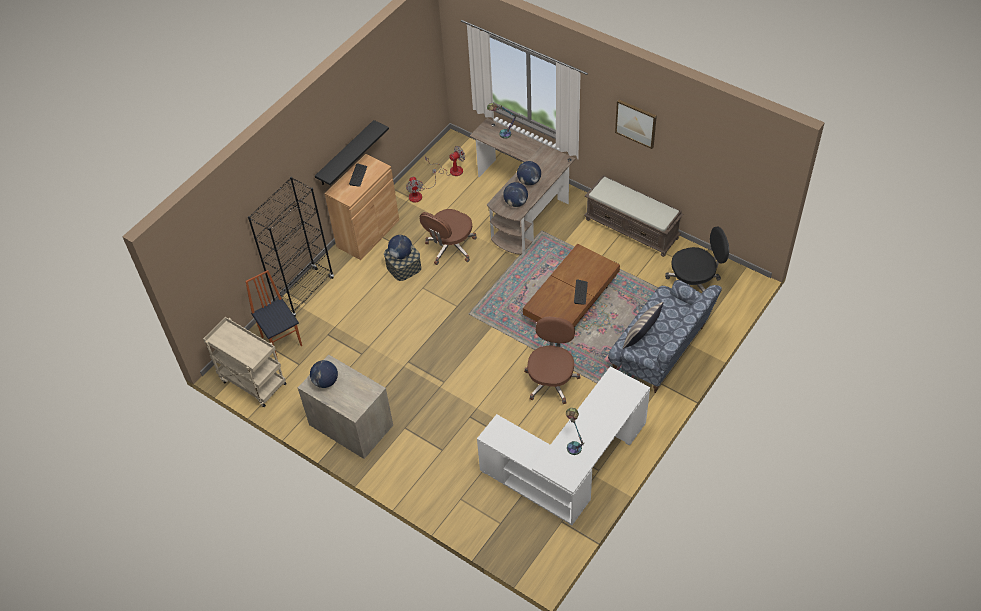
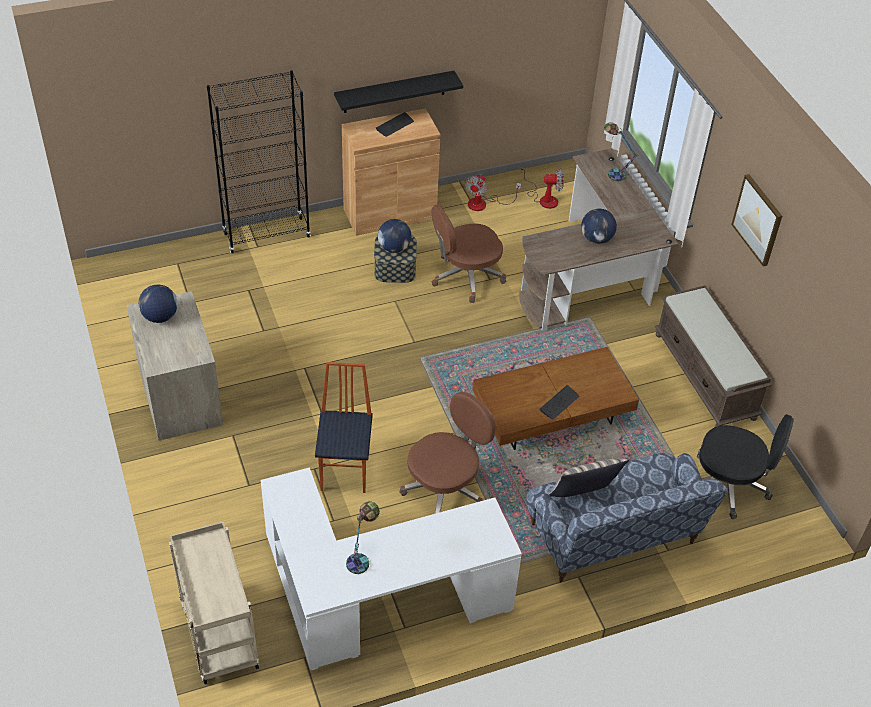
camera: 30 degrees right, 5 degrees down
(252, 382) = (126, 292): beige cart -> beige cart (218, 634)
(282, 340) = (197, 269): chair -> chair (346, 471)
(516, 203) = (558, 253): globe -> none

